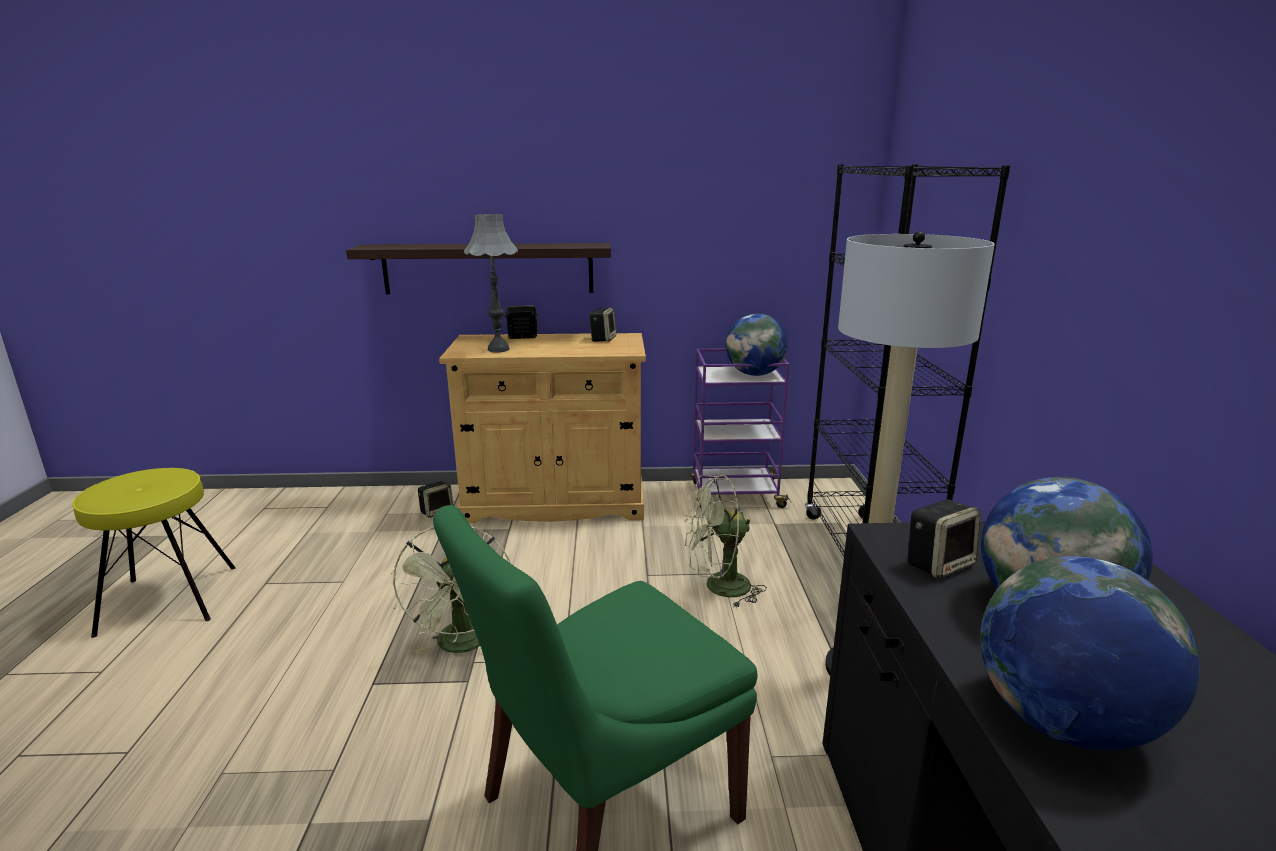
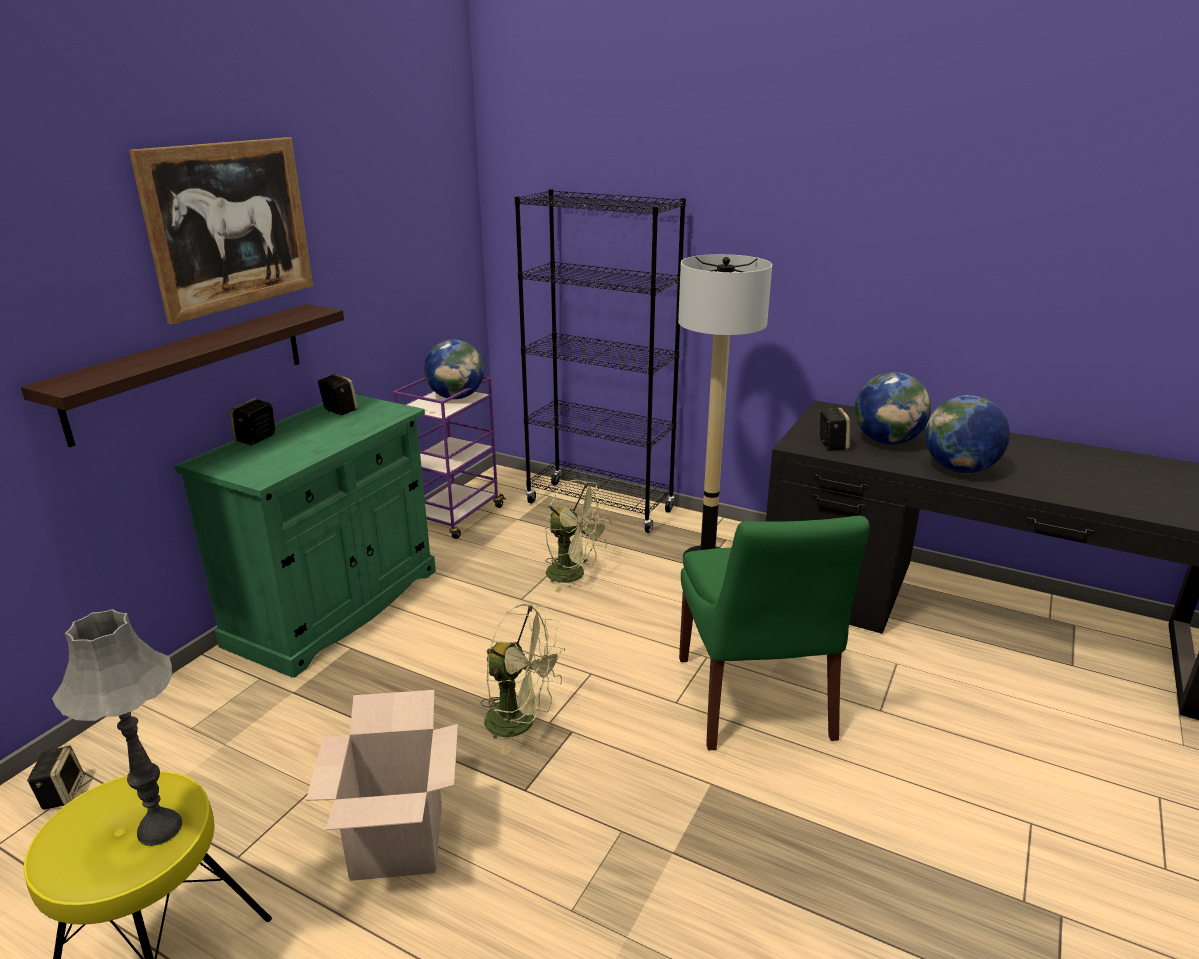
camera: 60 degrees left, 5 degrees up
(293, 641) = (397, 841): none -> cardboard box
(437, 511) = (243, 687): speaker -> speaker (62, 793)
(498, 349) = (285, 458): grey table lamp -> grey table lamp (159, 829)
(543, 163) = (230, 226): none -> picture
(554, 502) = (335, 607): beige cabinet -> green cabinet
(718, 588) = (573, 575): green fan -> green fan turned 75 degrees counterclockwise

